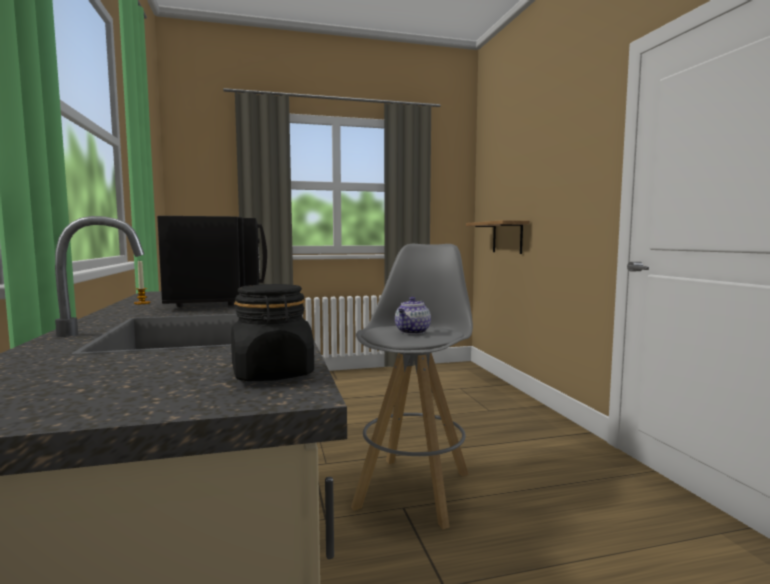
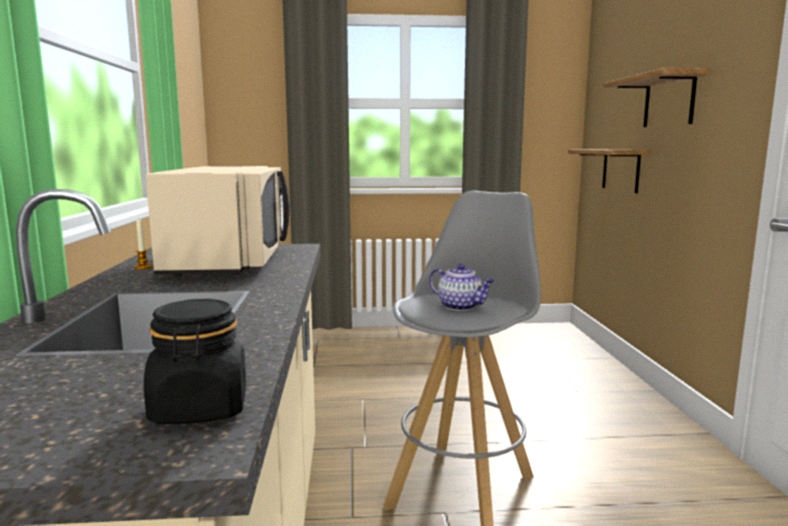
camera: 10 degrees right, 5 degrees up
(219, 298) = (231, 261): black microwave -> beige microwave
(412, 332) = (461, 306): teapot -> teapot turned 90 degrees counterclockwise
(542, 183) = (669, 101): none -> shelf

